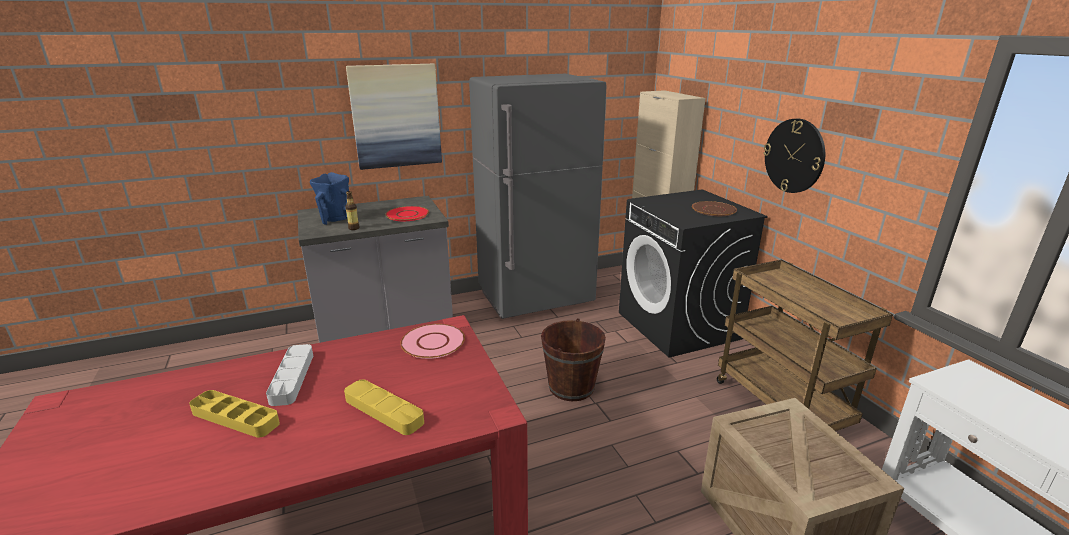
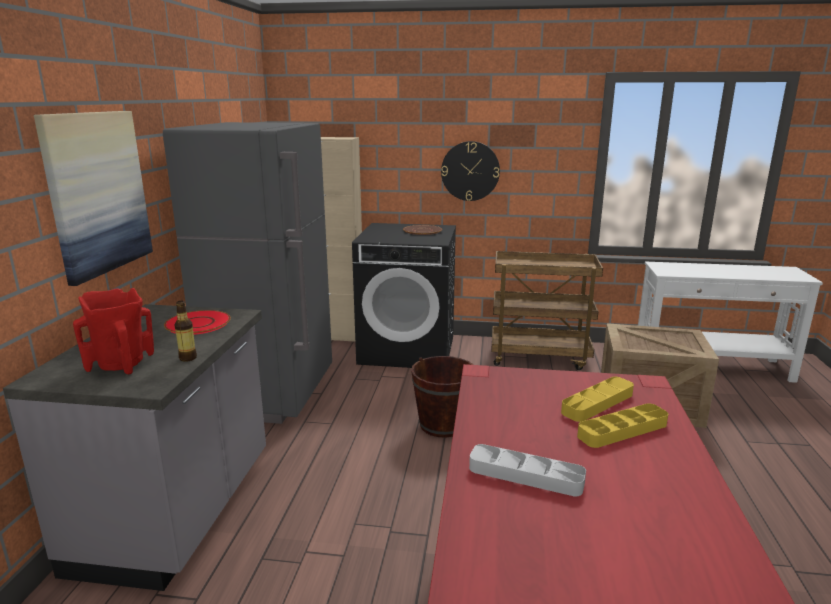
camera: 60 degrees left, 5 degrees down
(235, 418) = (596, 522): yellow tray -> yellow tray (597, 403)
(335, 219) = (121, 365): blue vase -> red vase
(433, 342) = (508, 387): pink plate -> none

